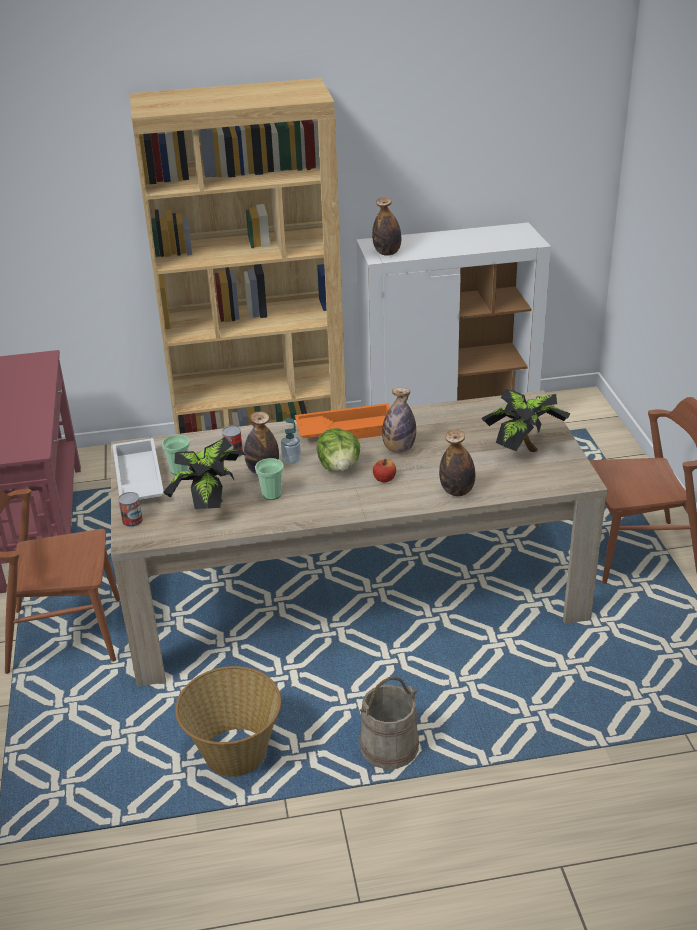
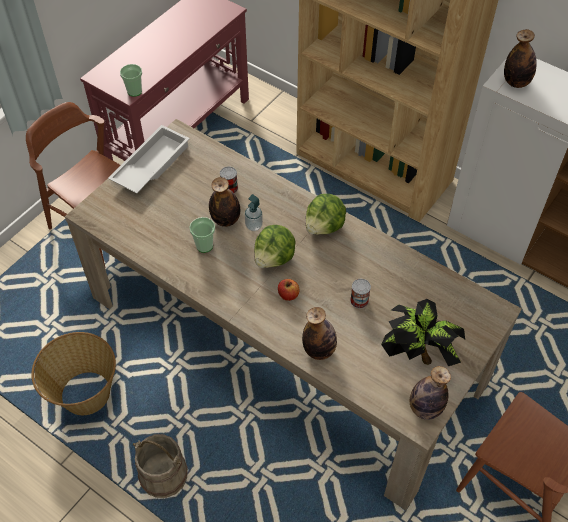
camera: 45 degrees right, 20 degrees up
(132, 521) = (106, 198): can -> can (359, 300)
(179, 470) = (181, 176): cup -> cup (134, 91)
(210, 506) = (159, 224): potted plant -> none
(346, 429) = (324, 226): orange tray -> lettuce
(399, 449) = (334, 275): bottle -> bottle (425, 408)

